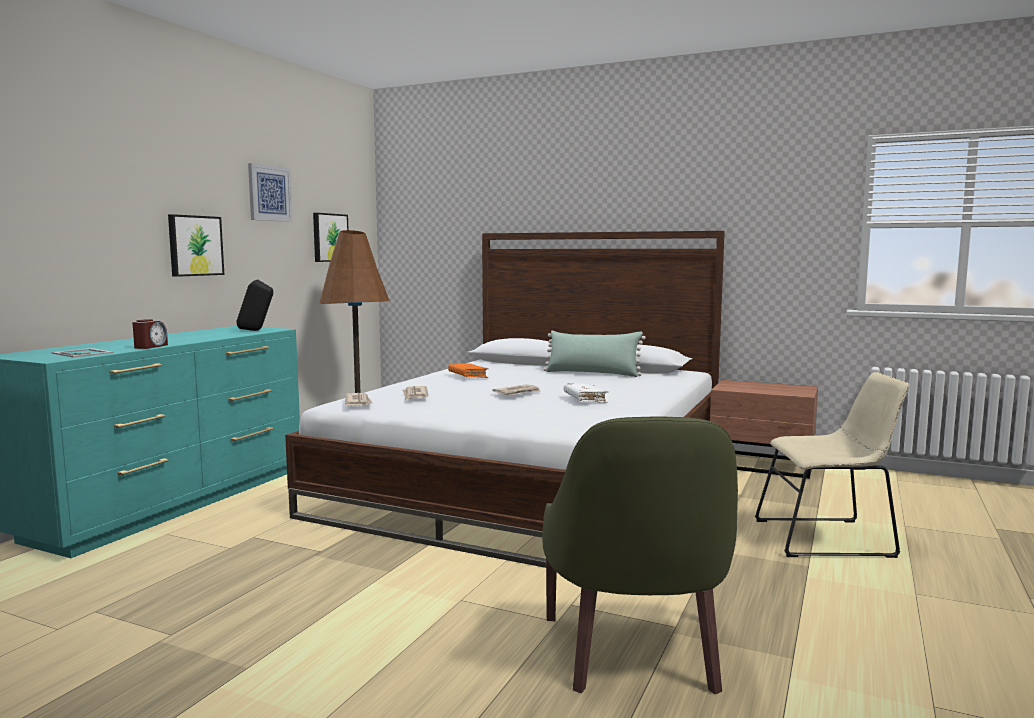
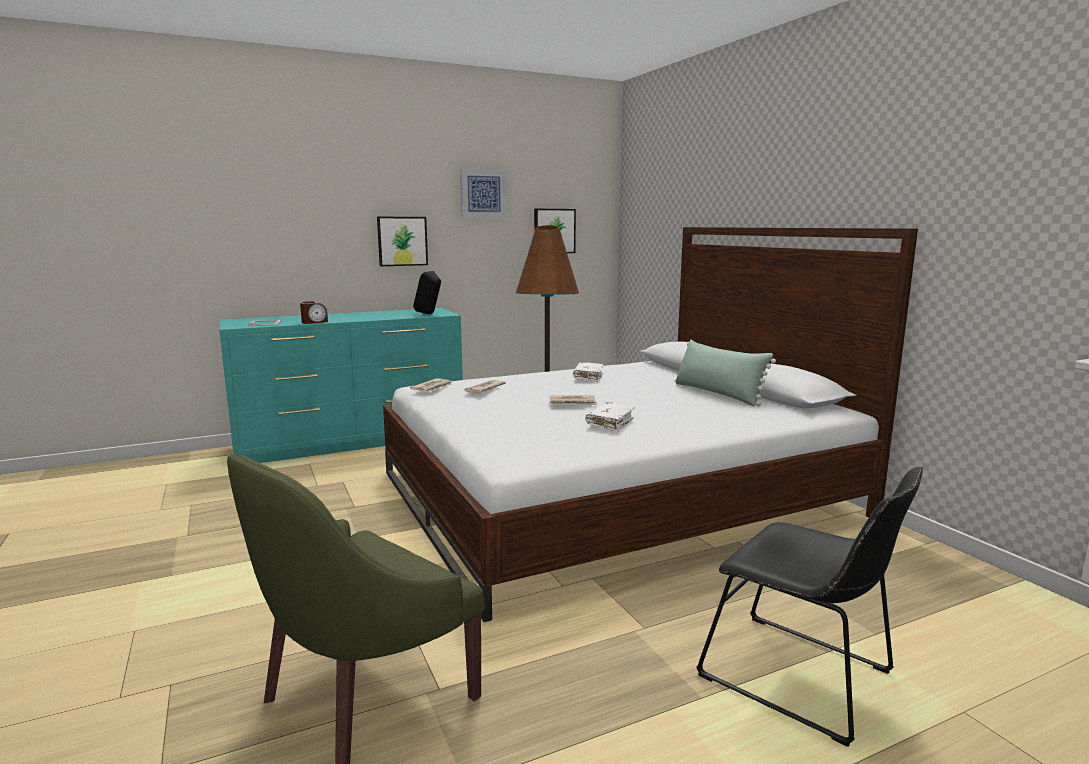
camera: 40 degrees right, 5 degrees up
(468, 376) = (588, 377): orange book -> white book
(762, 465) = (912, 554): brown nightstand -> none
(829, 538) = (803, 678): beige chair -> black chair

